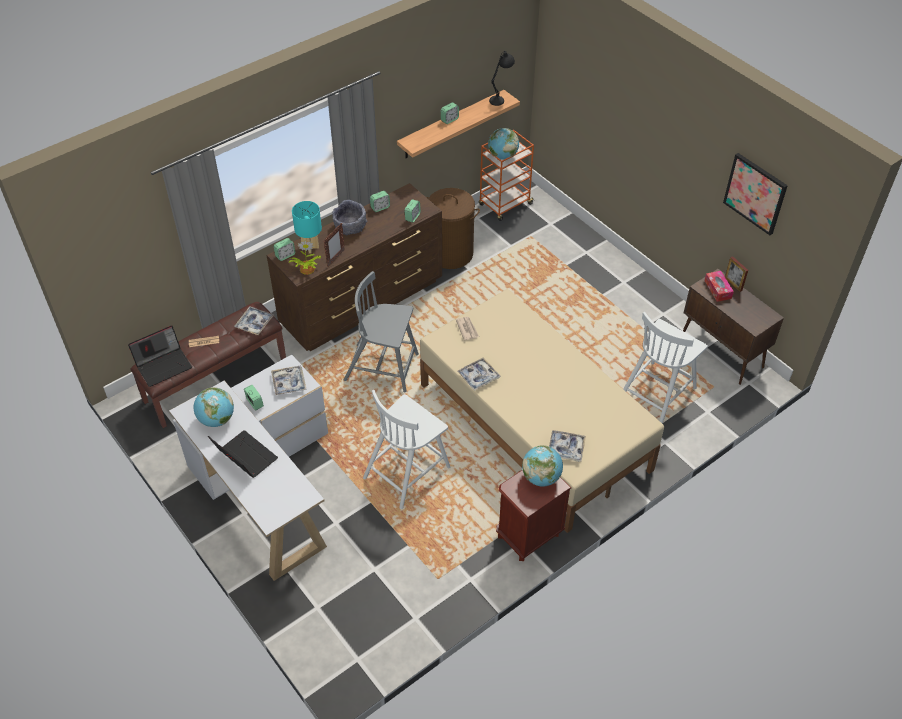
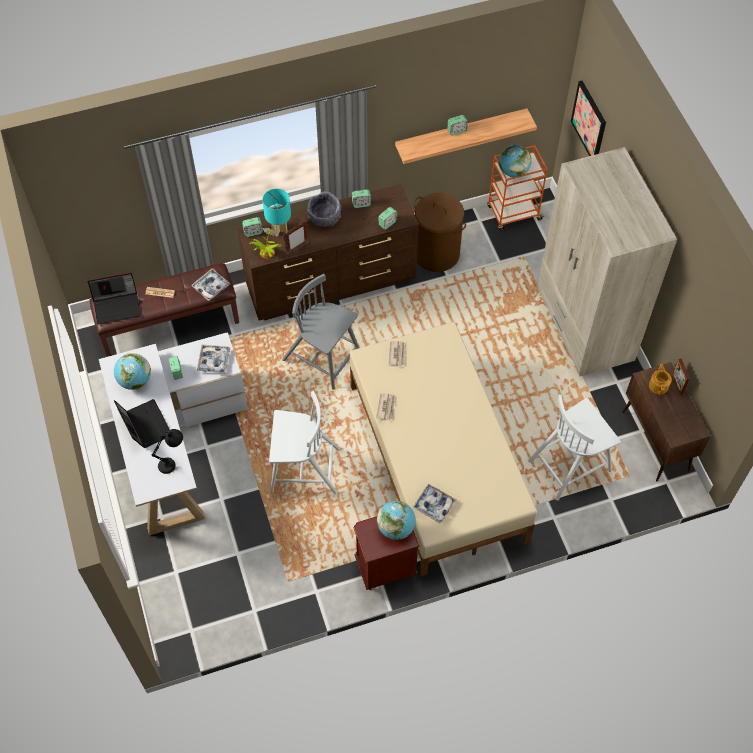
camera: 20 degrees right, 10 degrees up
(407, 471) = (303, 469): white chair -> white chair turned 150 degrees counterclockwise
(478, 377) = (386, 407): tray -> newspaper
(501, 98) = (519, 118): black table lamp -> black table lamp (173, 463)
(611, 277) = (584, 325): none -> beige wardrobe
(717, 289) = (659, 385): tissue box -> teapot
(755, 193) = (707, 312): picture -> picture (589, 121)

